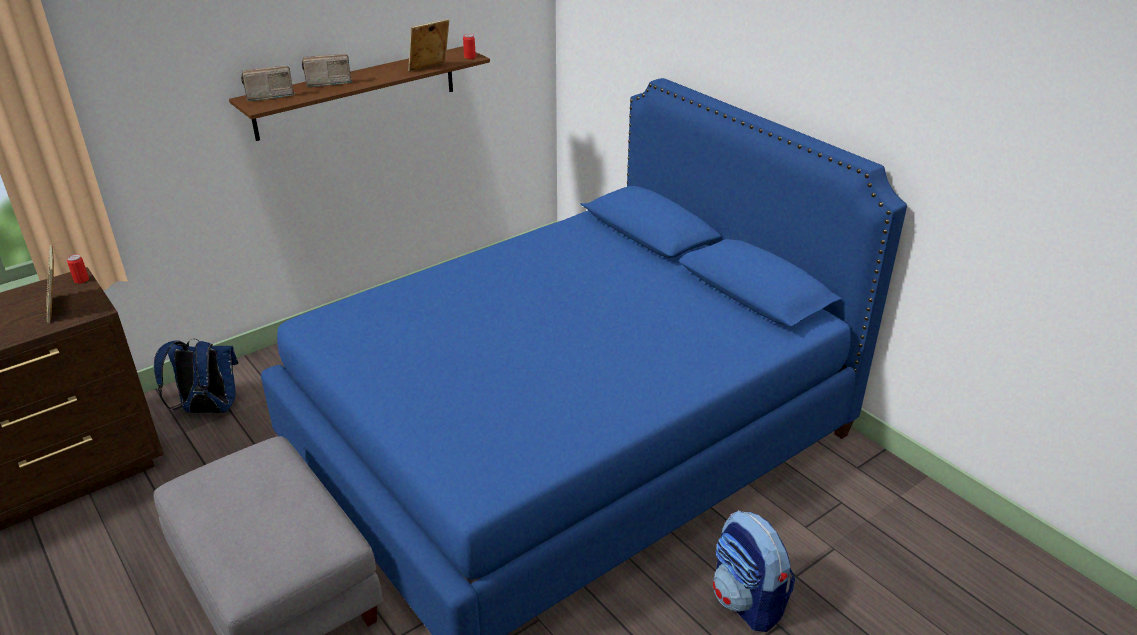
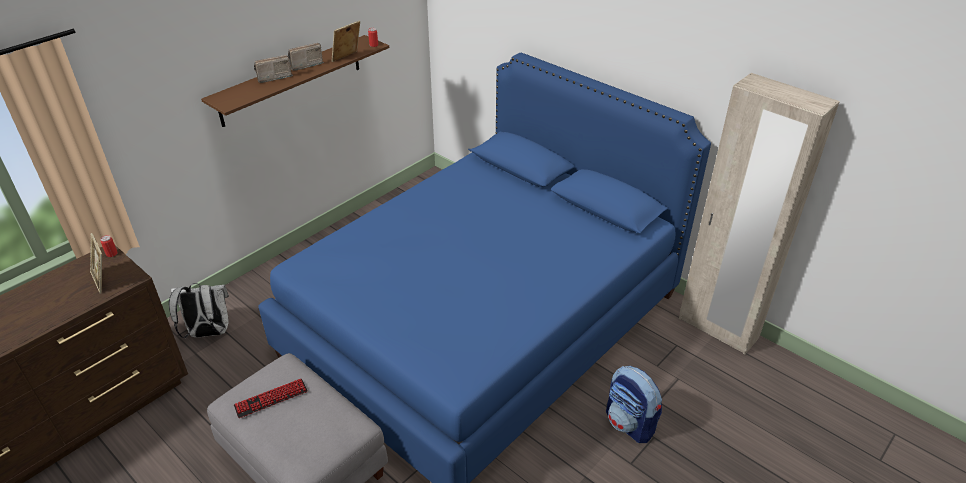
camera: 10 degrees left, 5 degrees up
(208, 410) = (208, 333): blue backpack -> white backpack
(235, 489) = (271, 399): none -> keyboard
(268, 96) = (231, 93): radio -> radio (304, 65)
(908, 487) = (717, 328): none -> beige wardrobe

